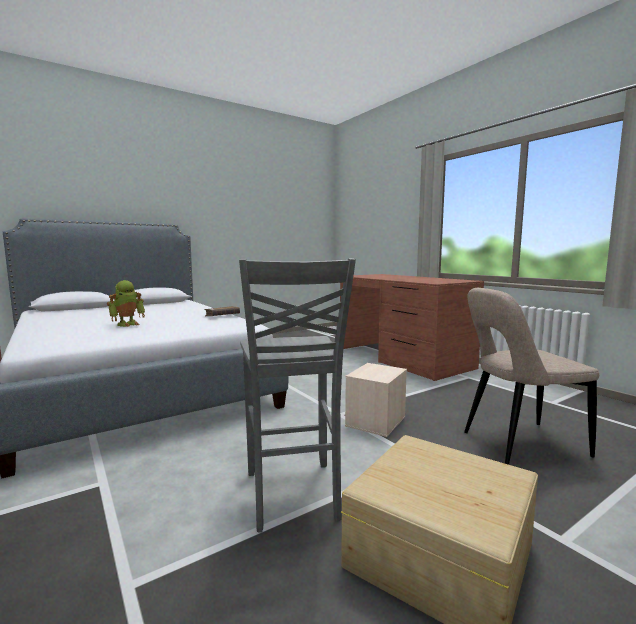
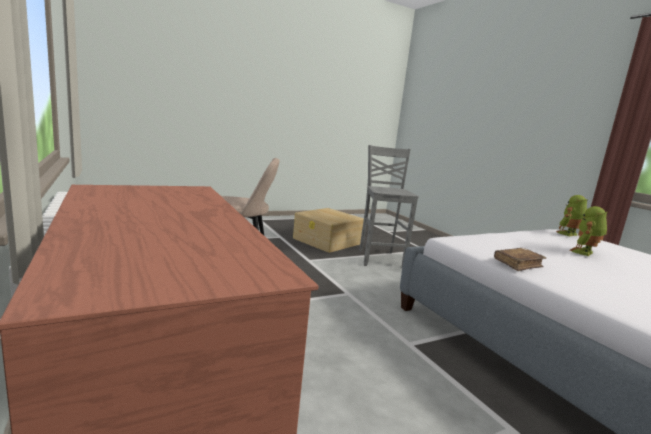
camera: 175 degrees left, 5 degrees up
(62, 339) = (569, 234): none -> toy robot
(376, 421) = (320, 283): beige storage box -> none

